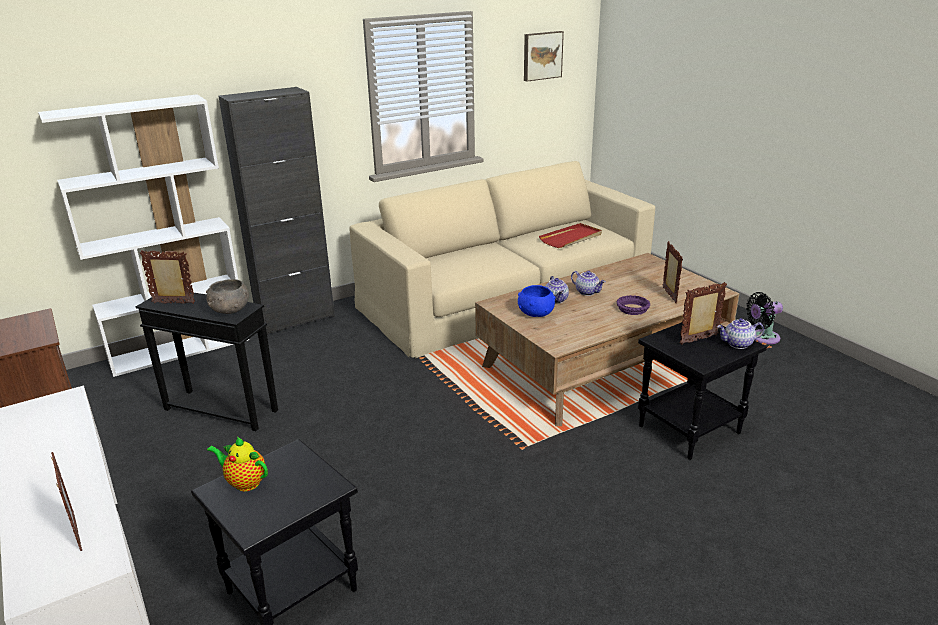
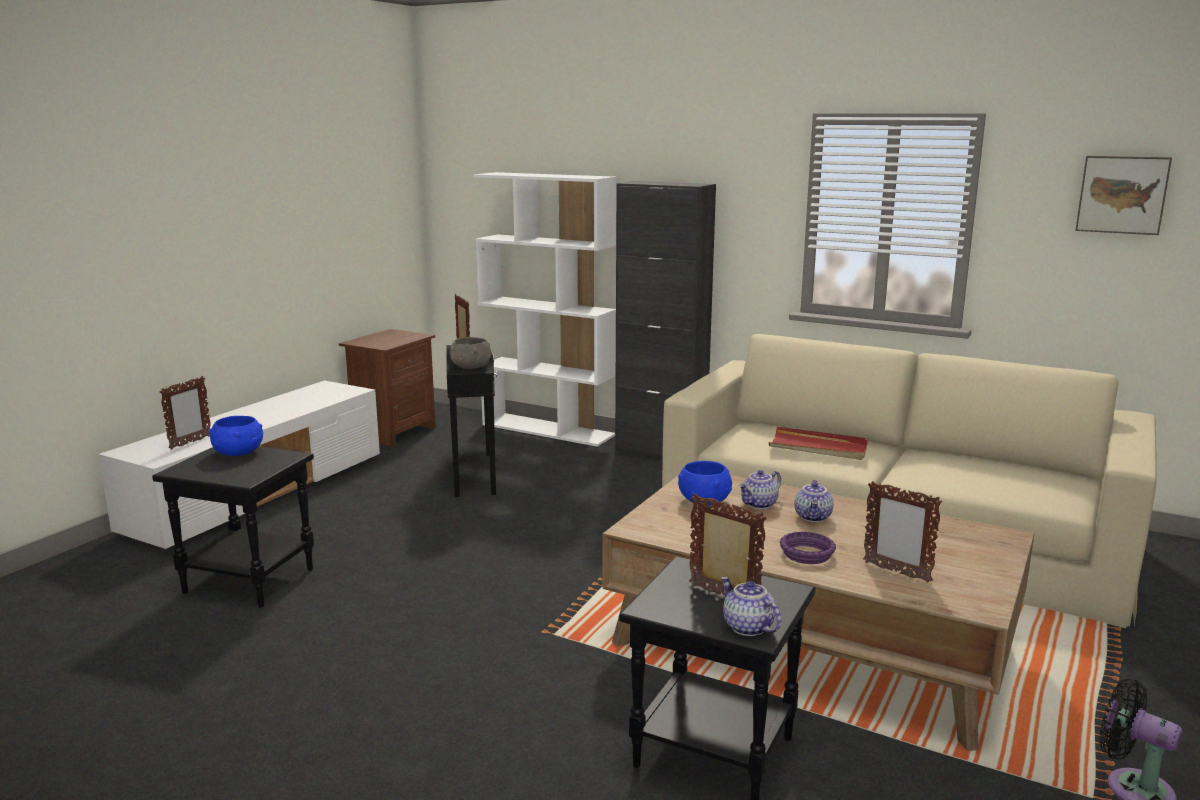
camera: 60 degrees right, 10 degrees down
(244, 482) = (238, 453): teapot -> blue bowl
(571, 238) = (989, 479): red tray -> red tray (818, 447)
(669, 295) = (896, 572): picture frame -> picture frame turned 75 degrees clockwise

